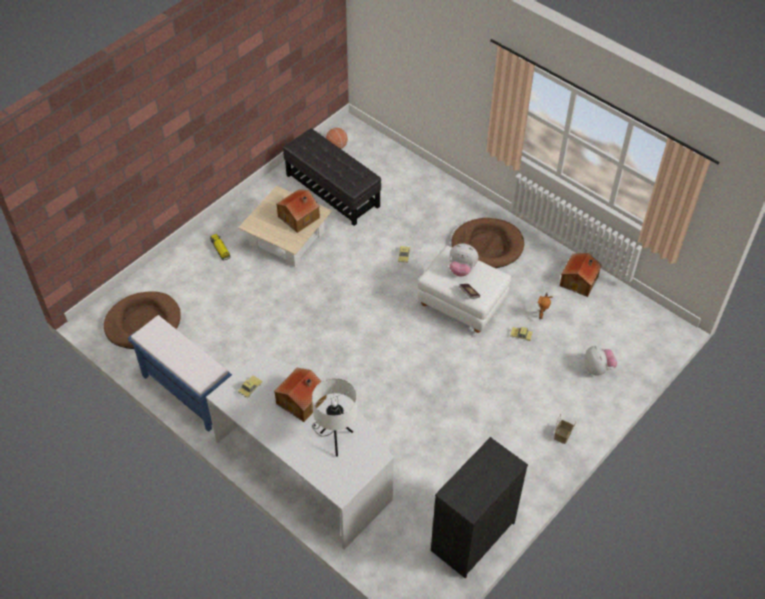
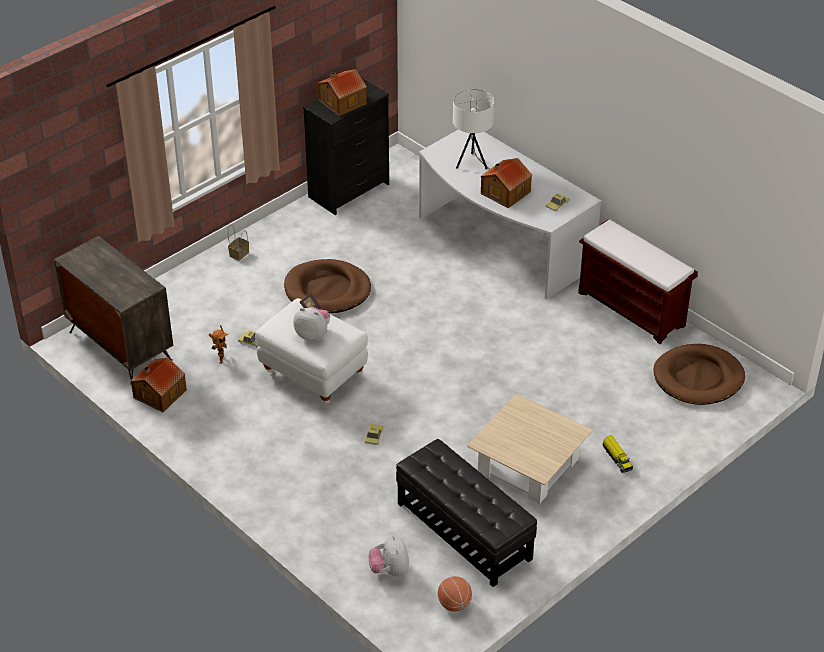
camera: 175 degrees left, 10 degrees down
(187, 392) = (632, 309): blue bench -> brown bench
(299, 217) = (510, 438): toy house -> toy house (341, 102)
(487, 245) = (262, 442): brown dog bed -> brown dog bed (327, 290)
(597, 368) = (177, 306): plush toy -> plush toy (389, 570)
(630, 324) = (120, 345): none -> dresser

